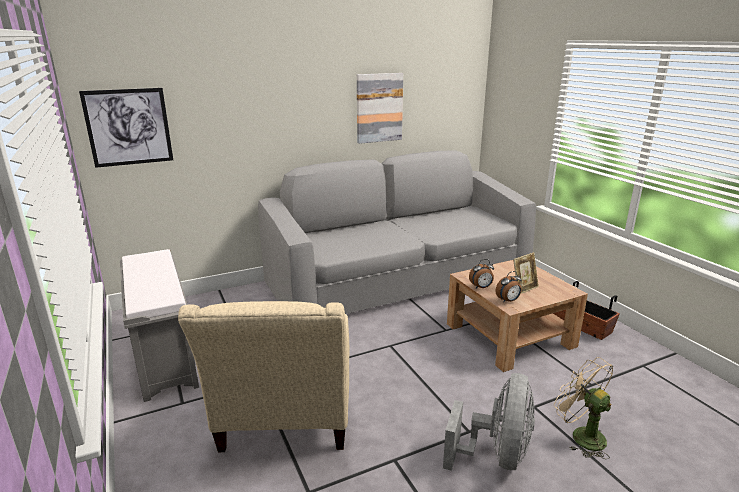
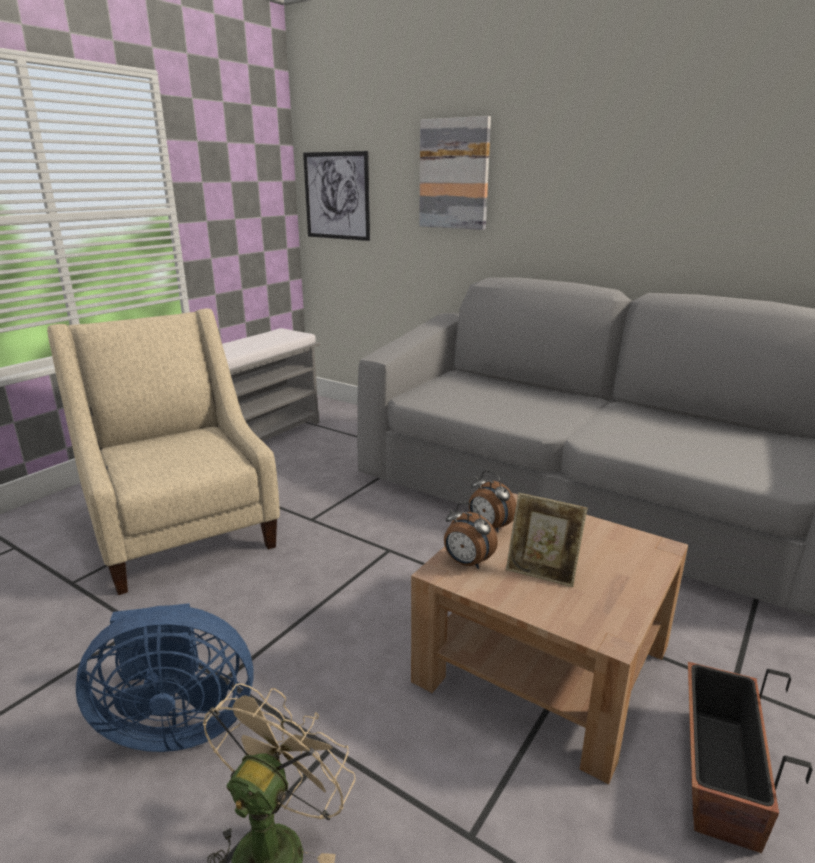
camera: 60 degrees right, 0 degrees up
(285, 422) = (182, 531): beige armchair -> beige armchair turned 90 degrees clockwise
(379, 108) = (658, 199): picture -> picture (454, 174)
(496, 455) = (176, 725): grey fan -> blue fan

